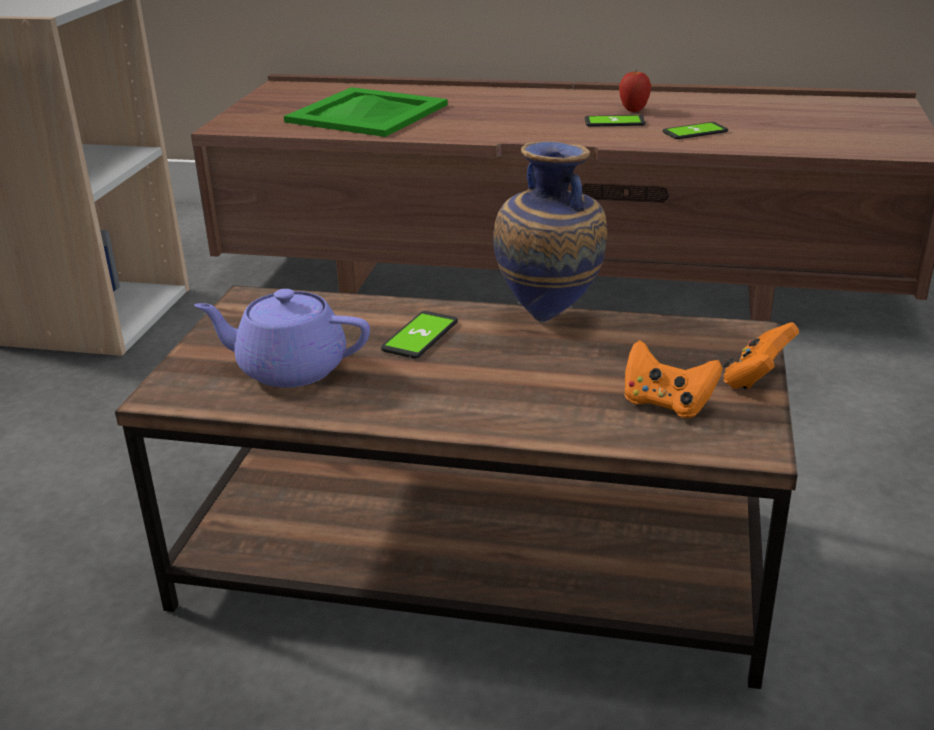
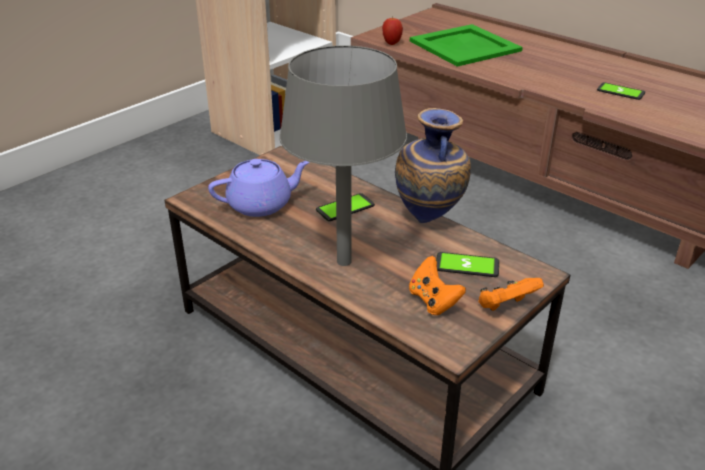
camera: 30 degrees right, 5 degrees up
(289, 369) = (261, 204): purple teapot -> purple teapot turned 120 degrees clockwise
(497, 399) = (344, 262): none -> grey table lamp
(633, 110) = (646, 85): apple -> apple (392, 43)
(695, 132) = (670, 114): phone -> phone (467, 266)

